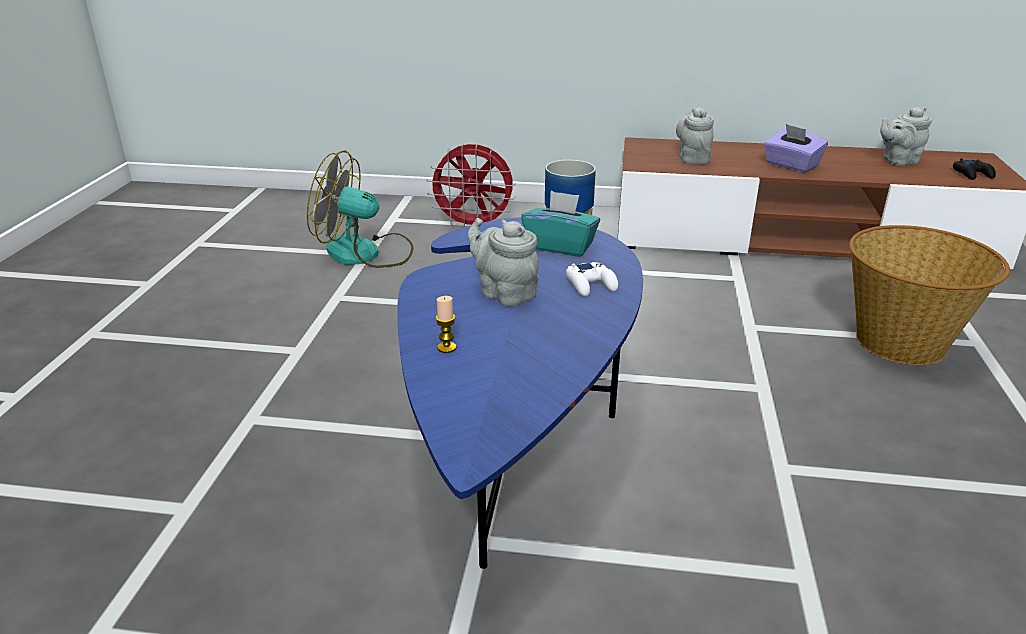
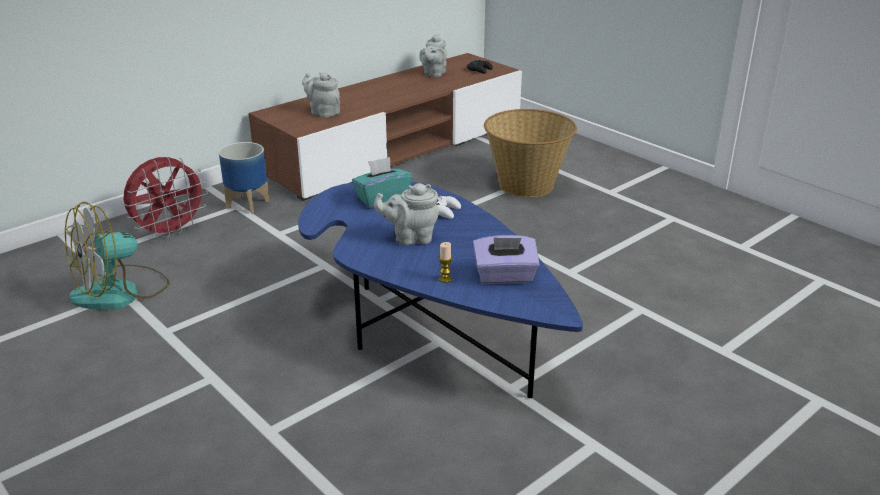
camera: 50 degrees left, 0 degrees up
(791, 165) = (387, 97): purple tissue box -> purple tissue box (505, 277)

